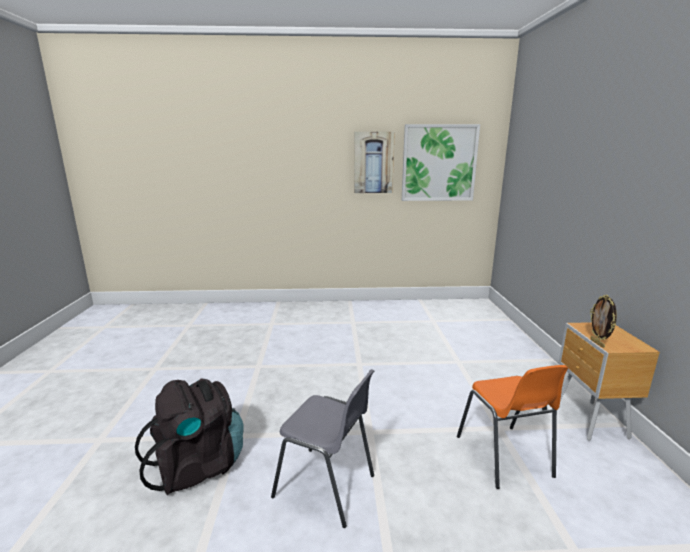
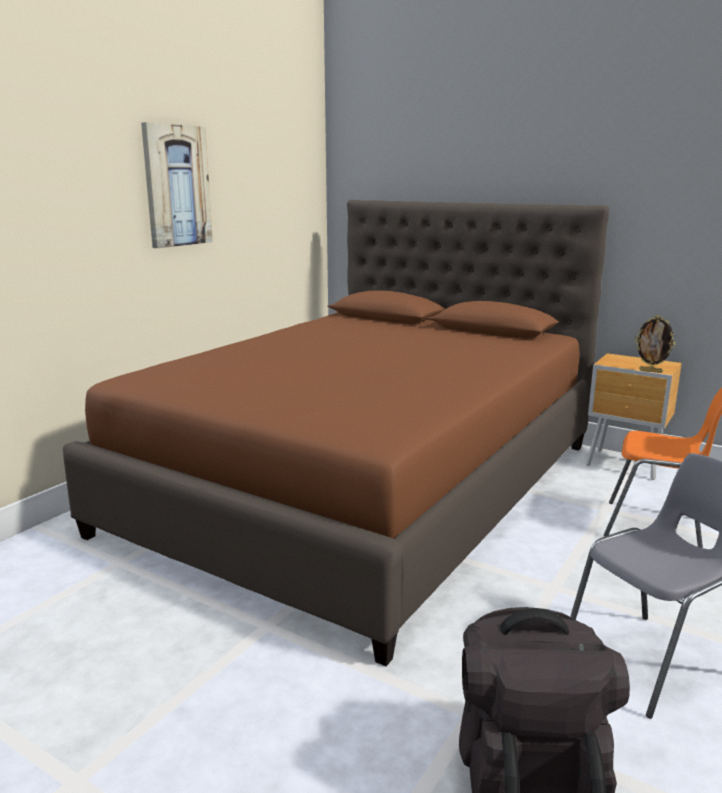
camera: 55 degrees left, 0 degrees up
(401, 344) = (367, 486): none -> brown bed
(439, 163) = (261, 185): picture -> none

